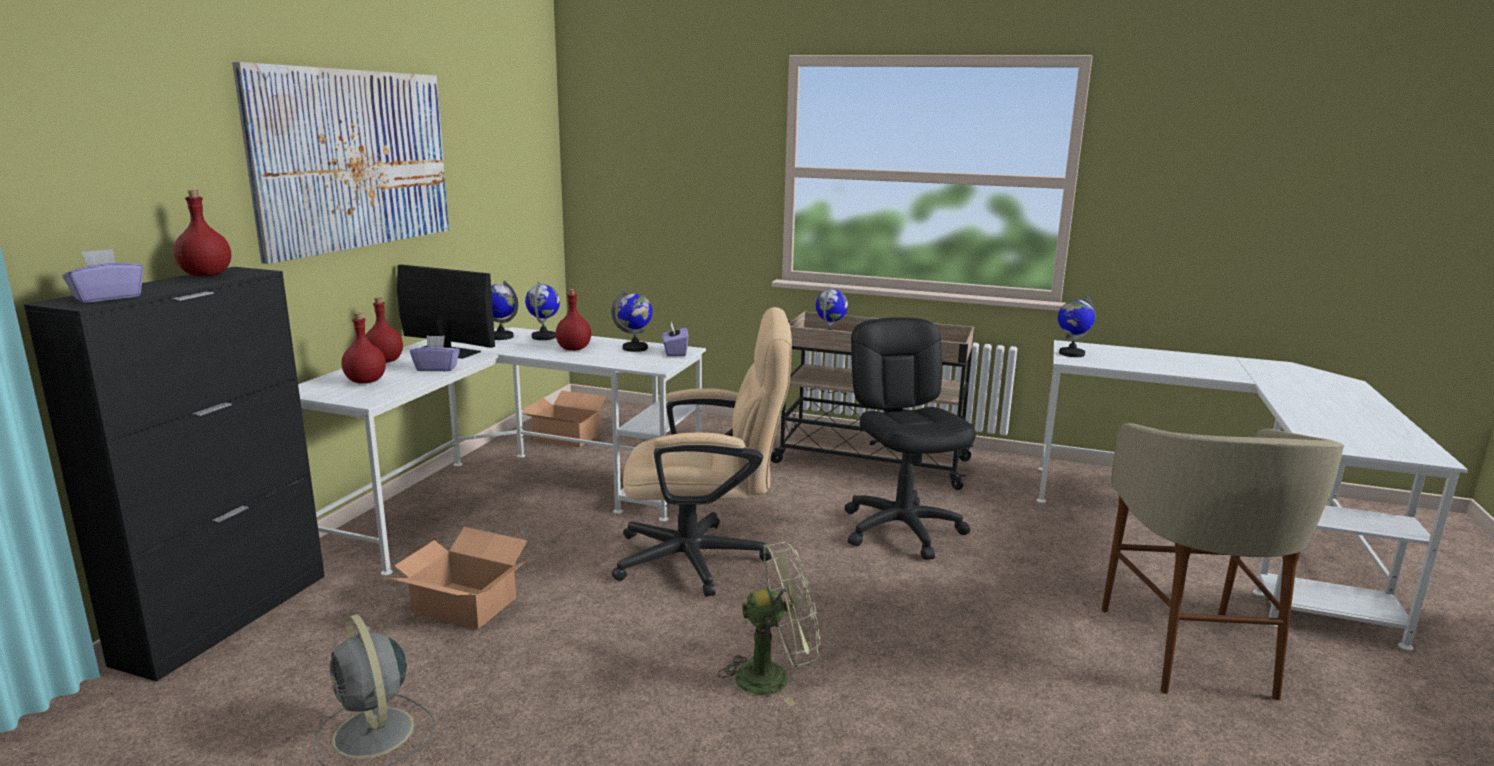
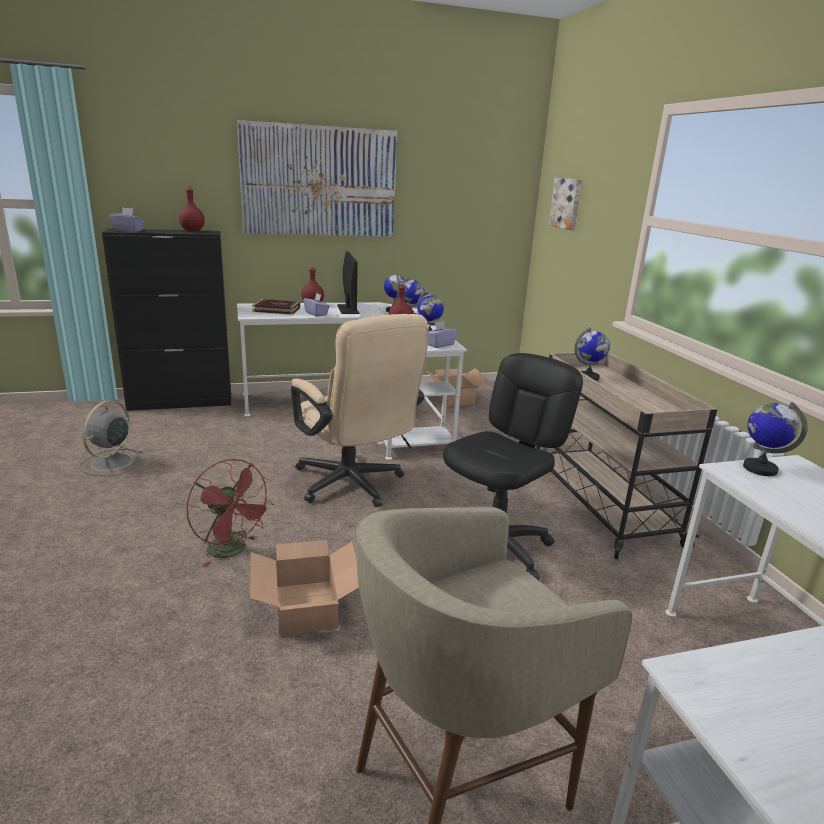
camera: 55 degrees right, 5 degrees up
(366, 381) = (276, 310): red bottle -> book
(464, 604) = (234, 441): cardboard box -> cardboard box (307, 606)
(634, 160) = (567, 203): none -> picture
(774, 676) = (233, 551): green fan -> red fan

